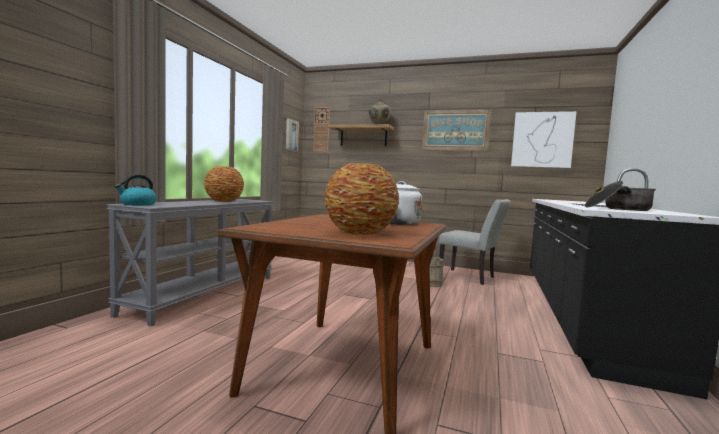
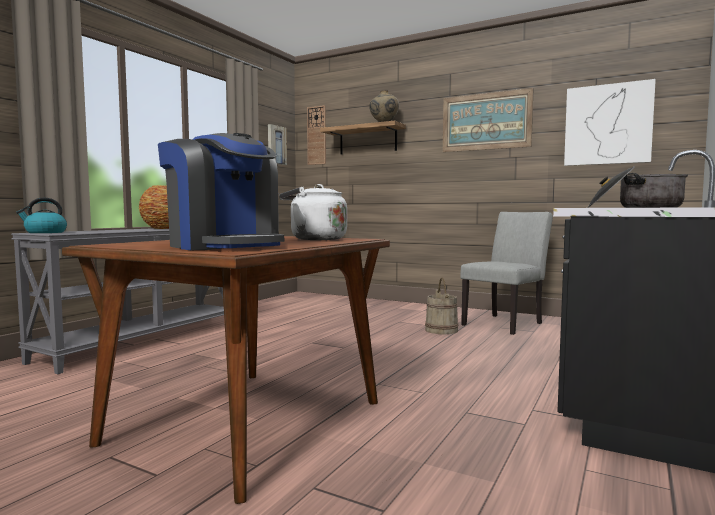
camera: 10 degrees right, 0 degrees up
(360, 232) = (225, 246): vase -> coffee machine
(470, 277) = (506, 323): grey chair -> grey chair turned 90 degrees counterclockwise

